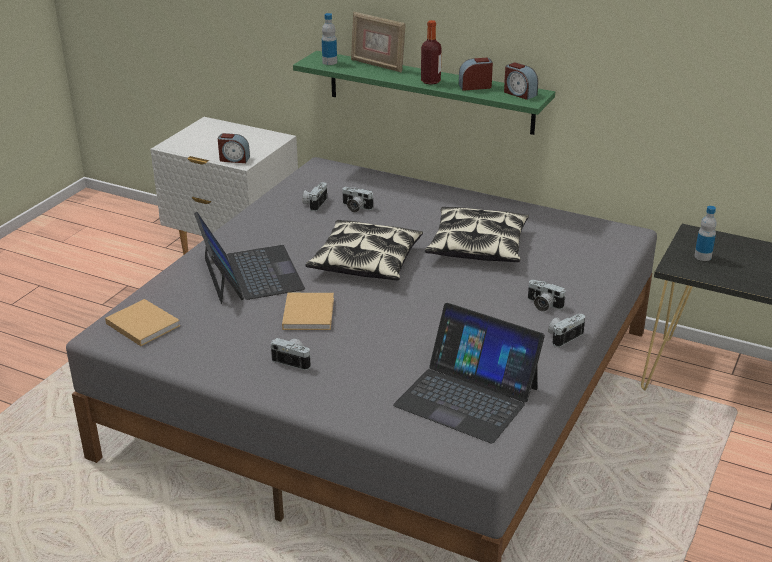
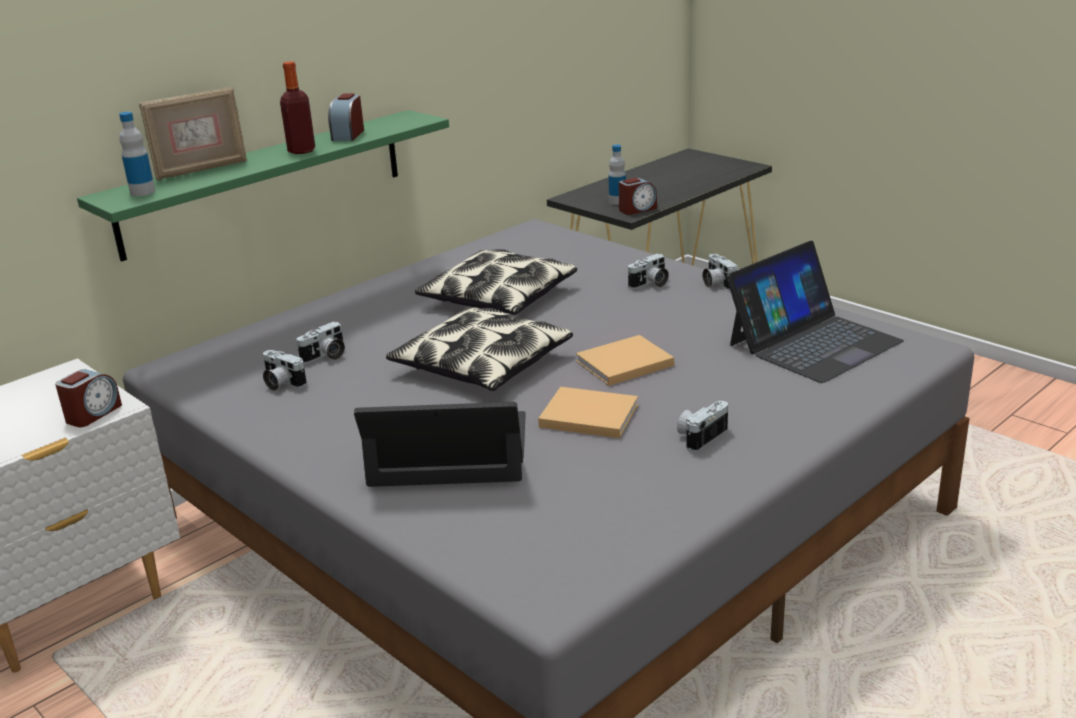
camera: 70 degrees left, 5 degrees down
(141, 324) = (536, 559): beige book -> beige book (622, 364)
(519, 93) = (396, 121): alarm clock -> alarm clock (637, 209)

